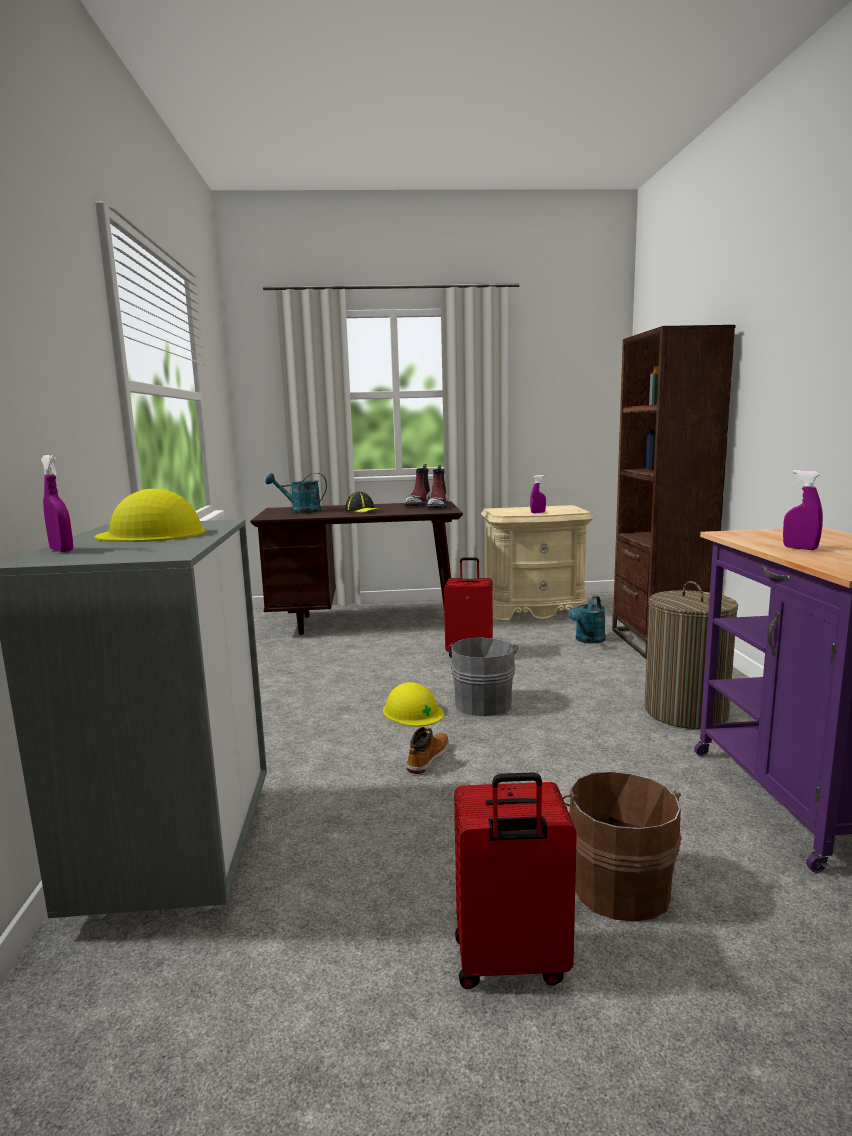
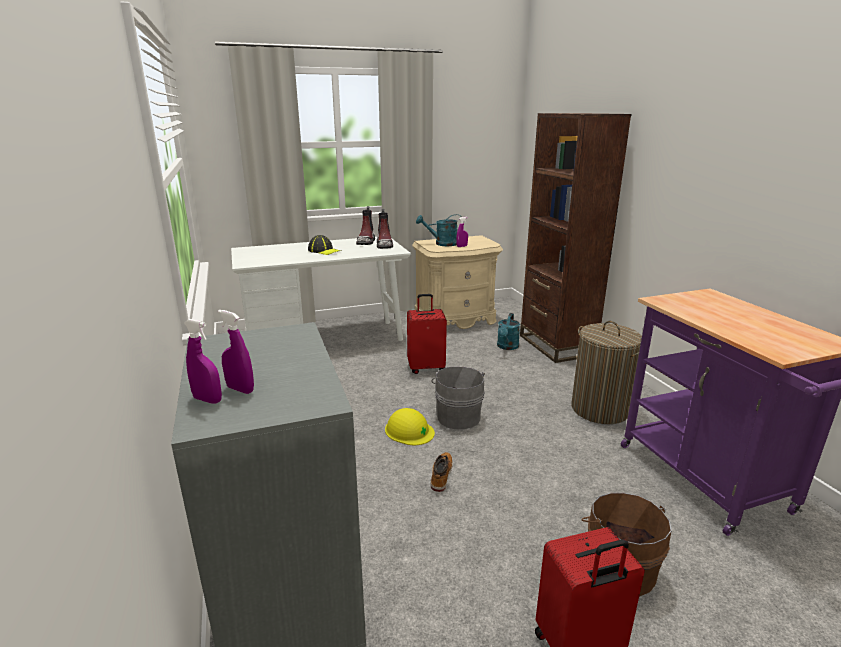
camera: 15 degrees left, 10 degrees up
(152, 534) = (260, 359): yellow hard hat -> none
(301, 511) = (268, 253): turquoise watering can -> turquoise watering can (442, 244)
(364, 622) = (326, 340): brown desk -> white desk
(800, 548) = (721, 321): purple spray bottle -> purple spray bottle (240, 389)

